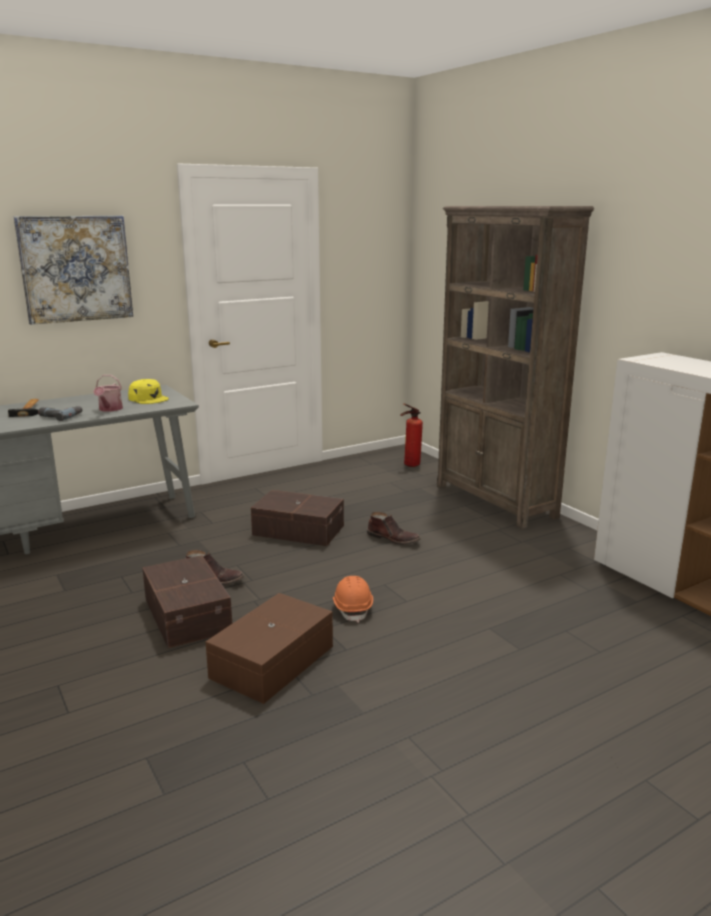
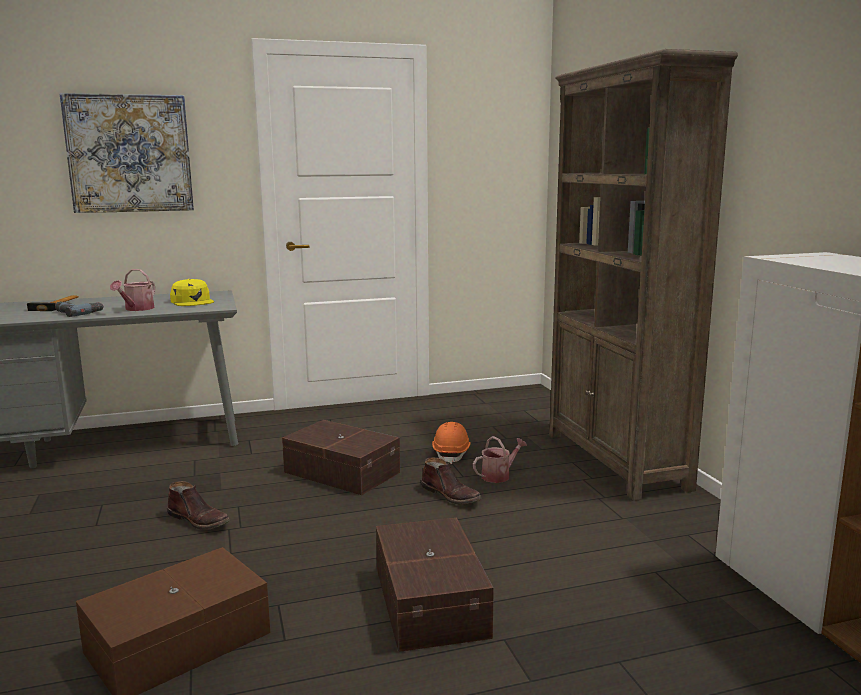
camera: 15 degrees right, 5 degrees down
(189, 614) = (134, 561): brown storage box -> brown storage box (432, 601)
(353, 608) = (335, 582): orange hard hat -> orange hard hat (452, 454)
(409, 465) = (530, 408): fire extinguisher -> none
(419, 520) = (499, 475): none -> watering can

